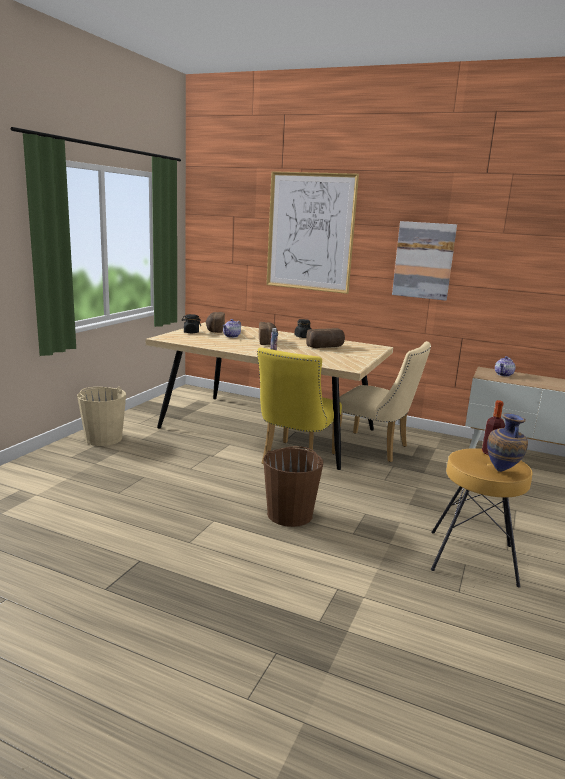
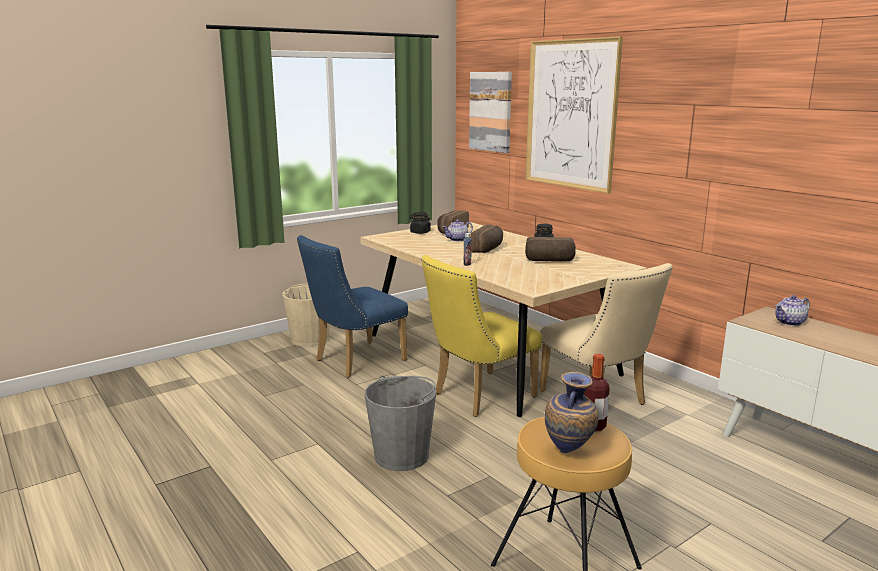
camera: 30 degrees right, 0 degrees up
(166, 451) = (354, 361): none -> blue chair
(290, 514) = (402, 455): brown bucket -> grey bucket
(423, 260) = (699, 150): picture -> picture (491, 111)

